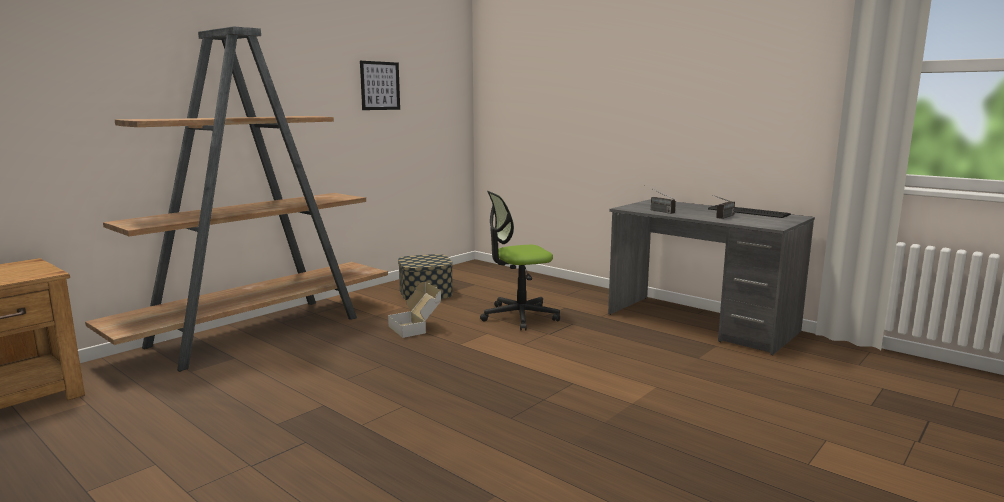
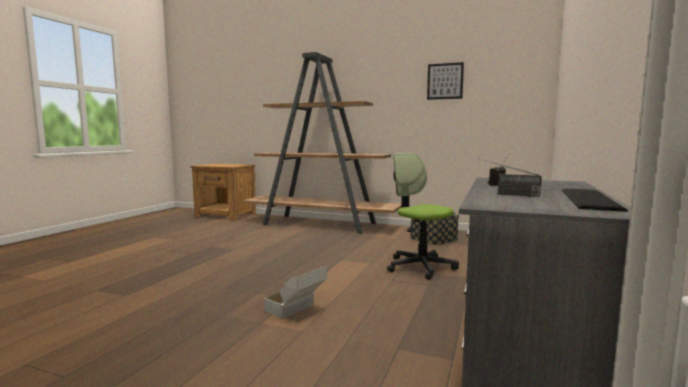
camera: 70 degrees right, 5 degrees down
(416, 328) = (359, 246): cardboard box -> cardboard box (297, 311)

